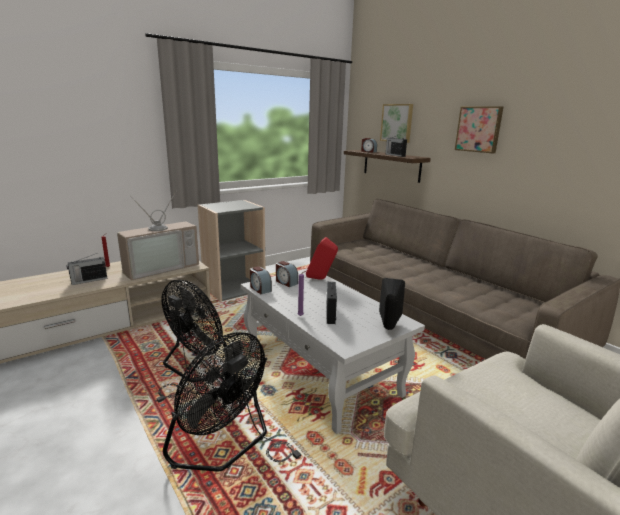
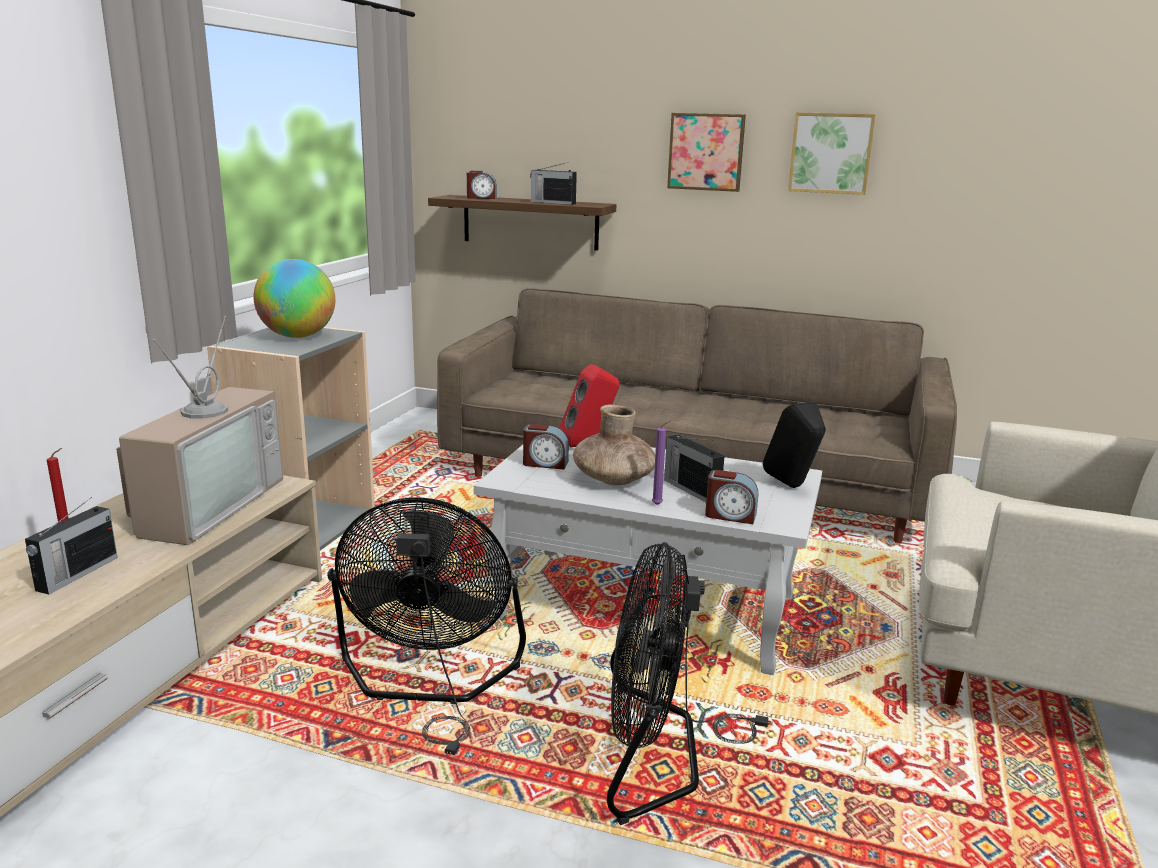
camera: 35 degrees left, 0 degrees up
(235, 205) = (297, 336): none -> globe
(260, 289) = (523, 484): alarm clock -> alarm clock (730, 515)
(303, 298) = (614, 479): none -> brown vase
(397, 123) = (535, 140): picture -> picture (831, 153)

